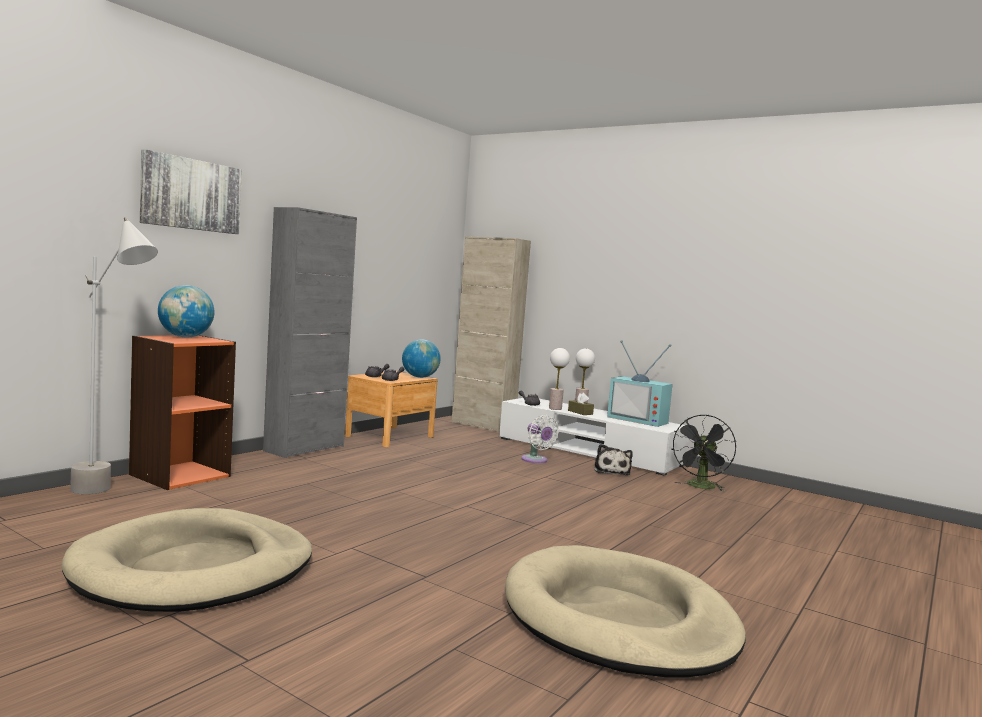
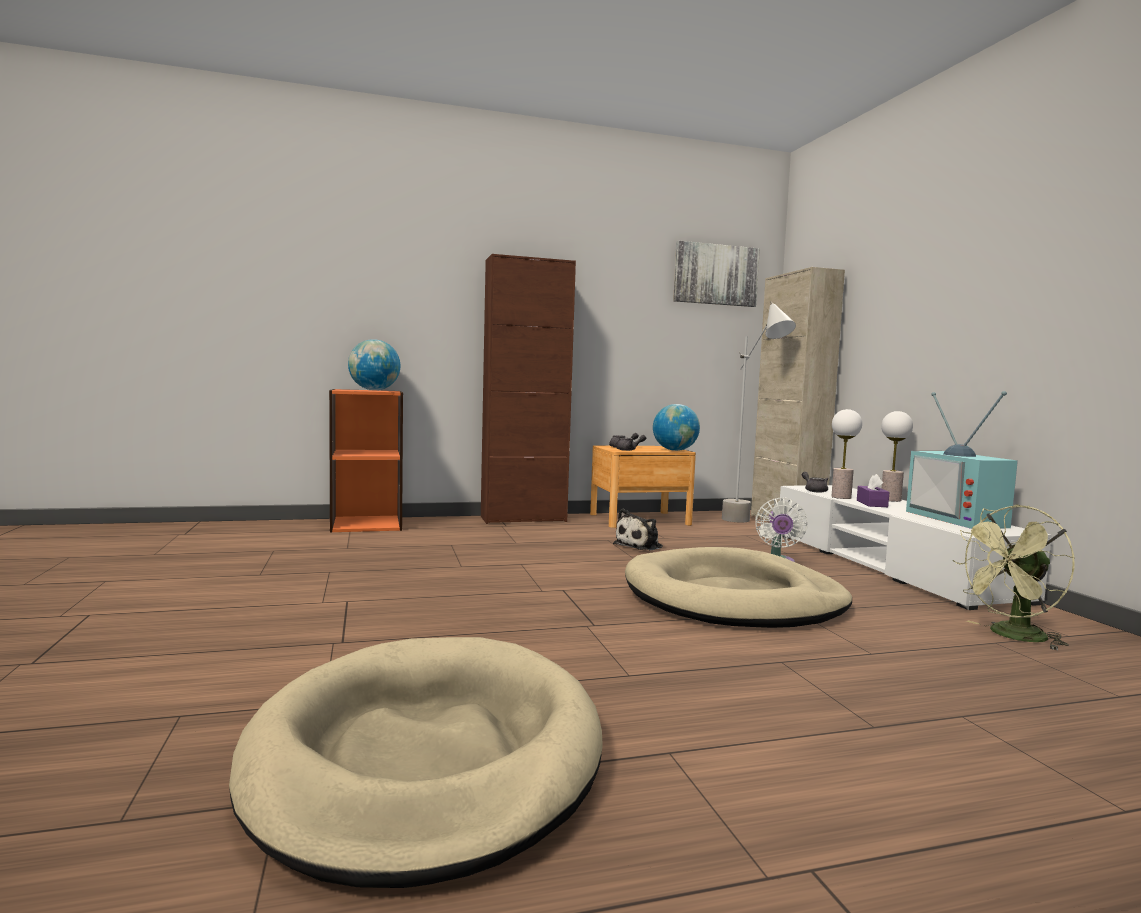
camera: 40 degrees right, 0 degrees up
(109, 495) = (284, 529): grey floor lamp -> grey floor lamp (750, 524)
(191, 194) = (392, 253): picture -> picture (715, 275)
(195, 569) = (193, 588): beige dog bed -> beige dog bed (734, 598)
(304, 448) = (523, 519): grey cabinet -> brown cabinet
(580, 412) = (872, 503): brown tissue box -> purple tissue box
(611, 471) = (875, 590): plush toy -> plush toy (640, 545)
(700, 487) = (1012, 636): black fan -> green fan

